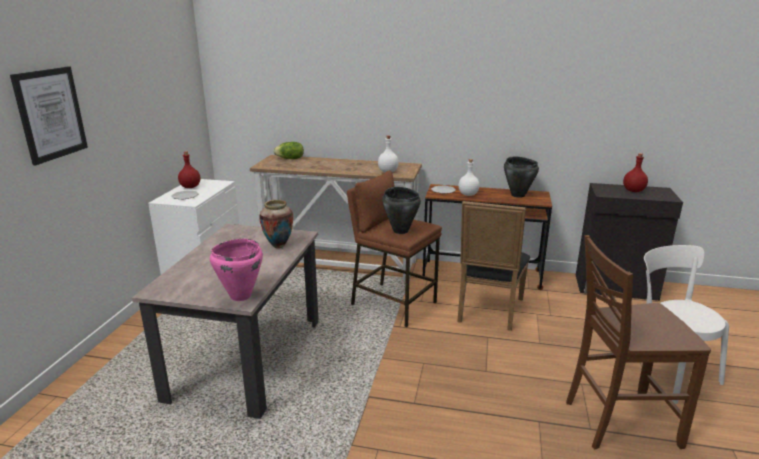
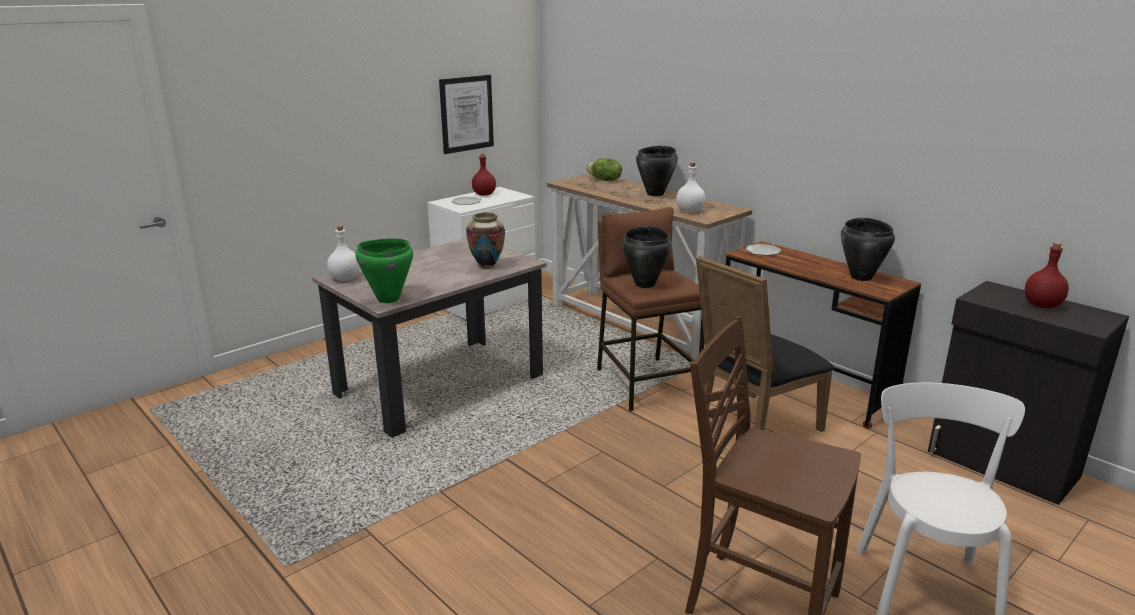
camera: 35 degrees right, 0 degrees up
(50, 114) = (319, 93): picture -> picture (466, 113)
(240, 296) = (388, 299): pink cooking pot -> green cooking pot
(344, 163) = (655, 194): none -> black cooking pot
(468, 194) = (789, 262): white bottle -> white bottle (346, 279)

